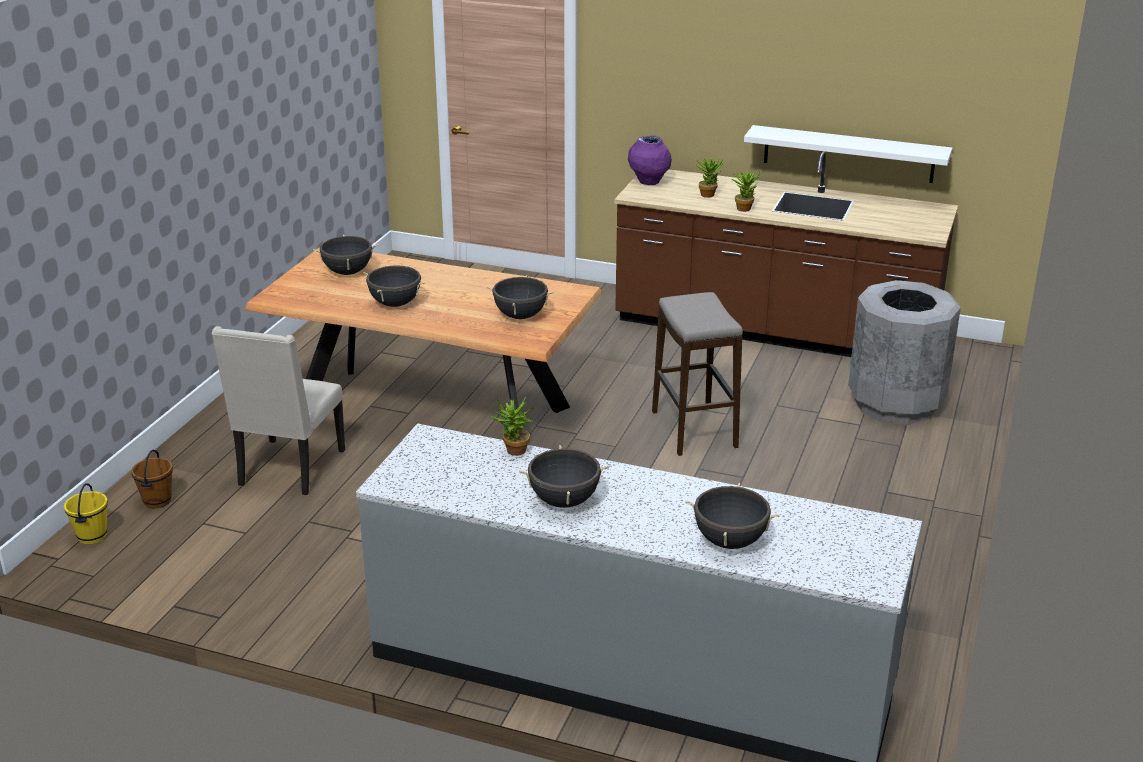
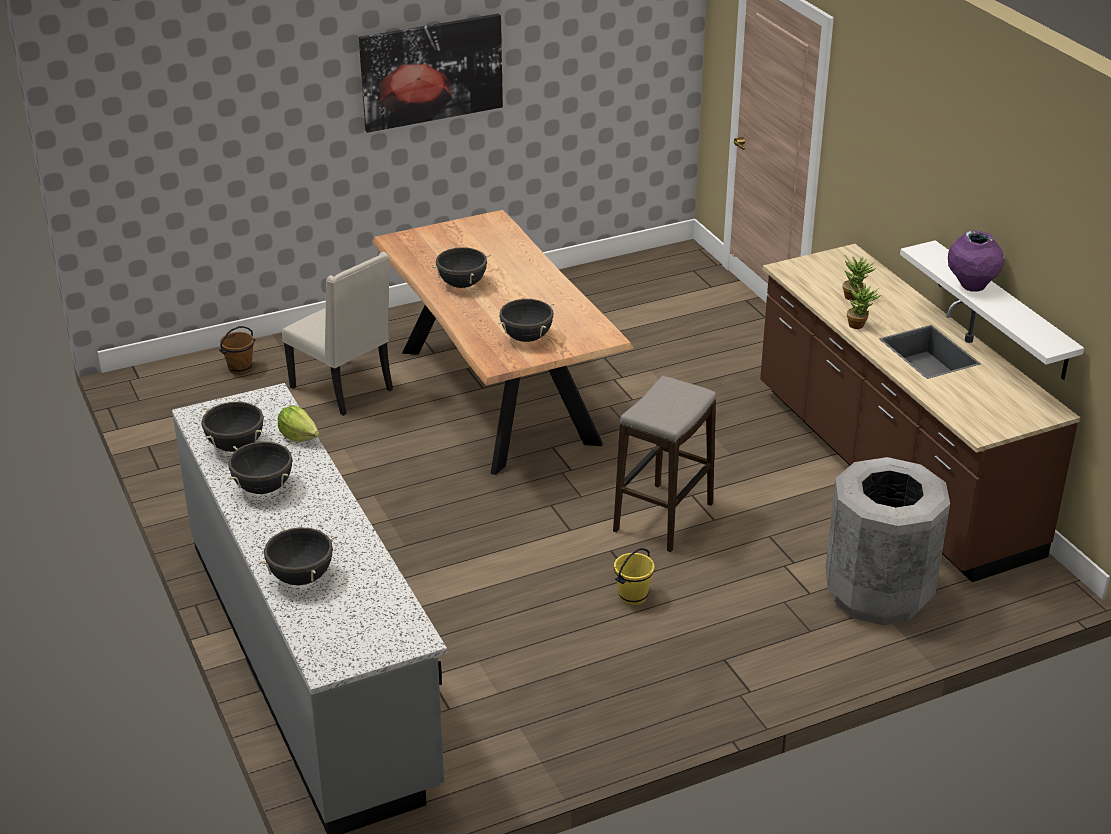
camera: 45 degrees right, 5 degrees up
(92, 536) = (174, 373): yellow bucket -> yellow bucket (632, 596)
(223, 120) = (431, 72): none -> picture
(289, 469) = (344, 389): beige chair -> beige chair turned 105 degrees counterclockwise
(348, 272) = (477, 242): black cooking pot -> black cooking pot (236, 446)
(513, 452) = (298, 436): potted plant -> lettuce
(649, 182) = (825, 262): purple vase -> purple vase (971, 286)

